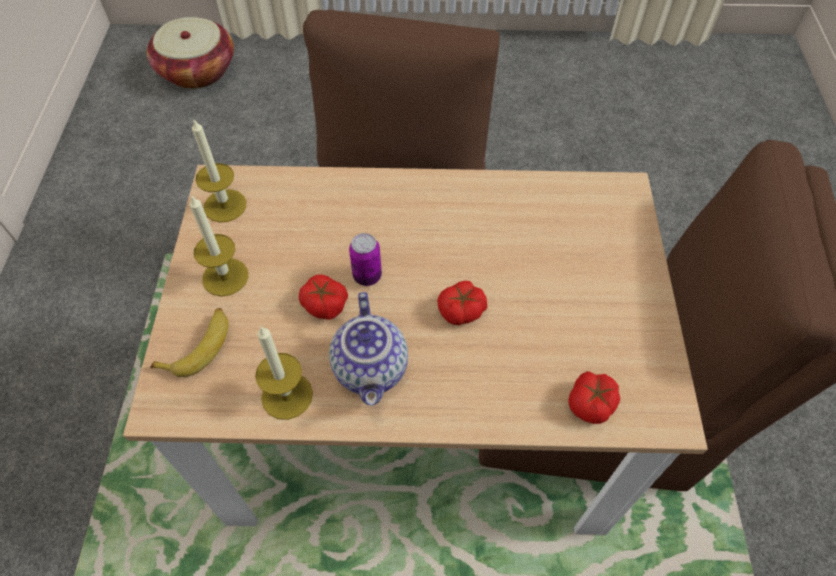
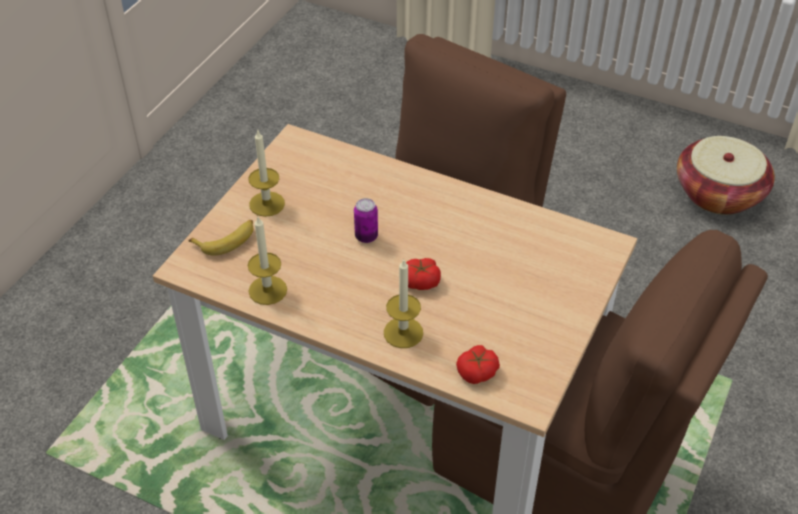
camera: 25 degrees right, 10 degrees down
(197, 71) = (356, 62): basket -> basket (718, 193)
(225, 205) = (292, 157): candle -> candle (403, 332)
(324, 304) = (325, 244): tomato -> none
(372, 369) = (334, 295): teapot -> none

